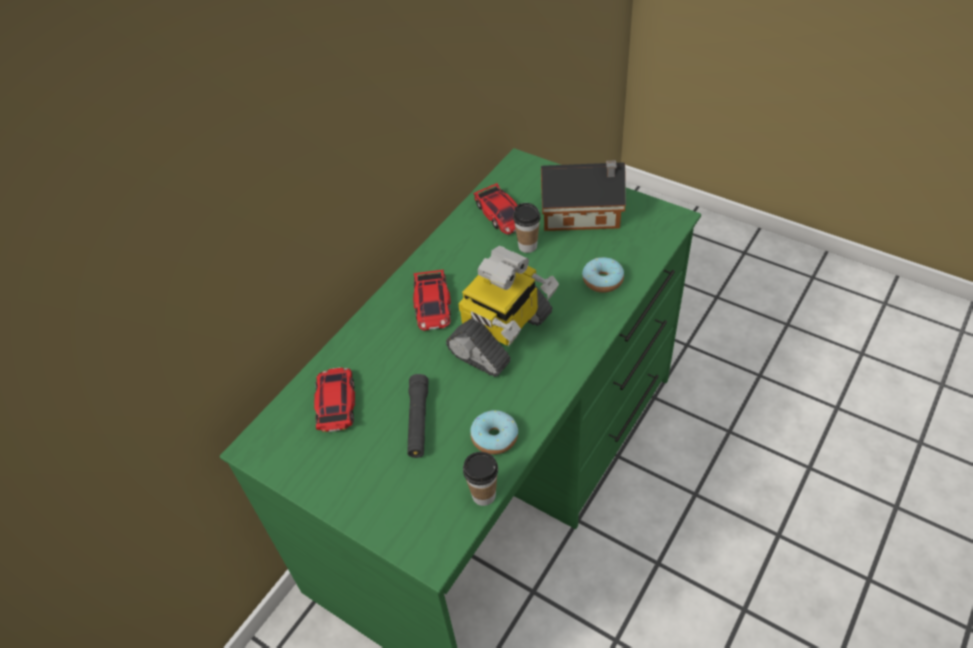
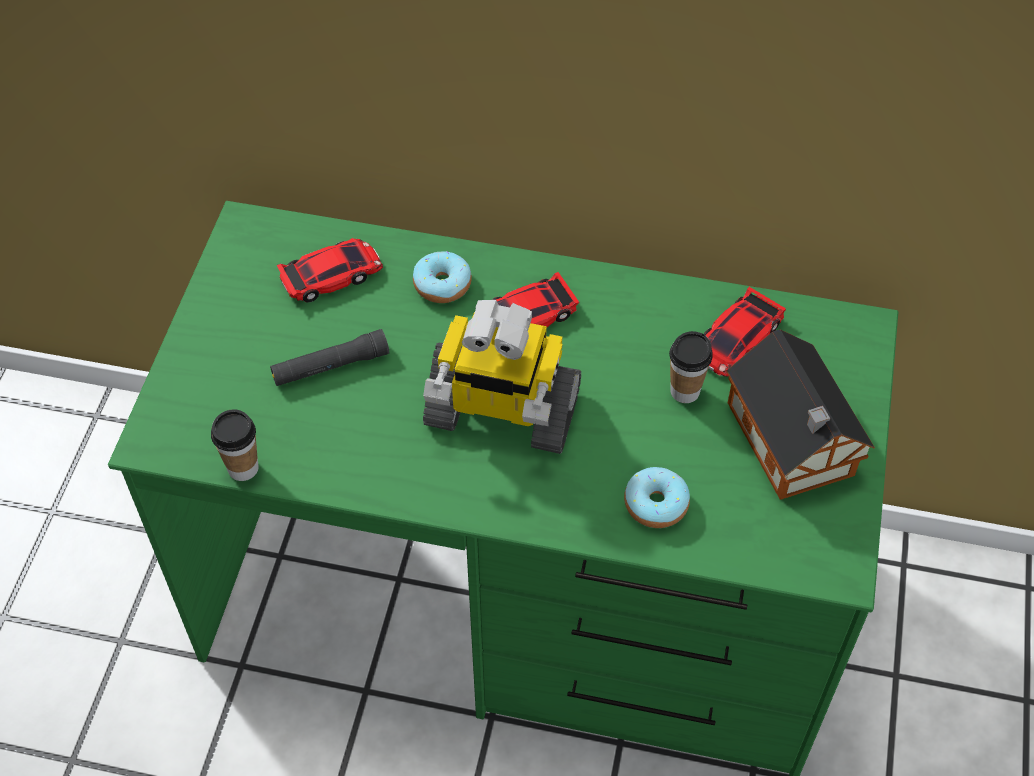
camera: 65 degrees right, 5 degrees up
(494, 437) = (331, 453): donut -> donut (442, 285)

